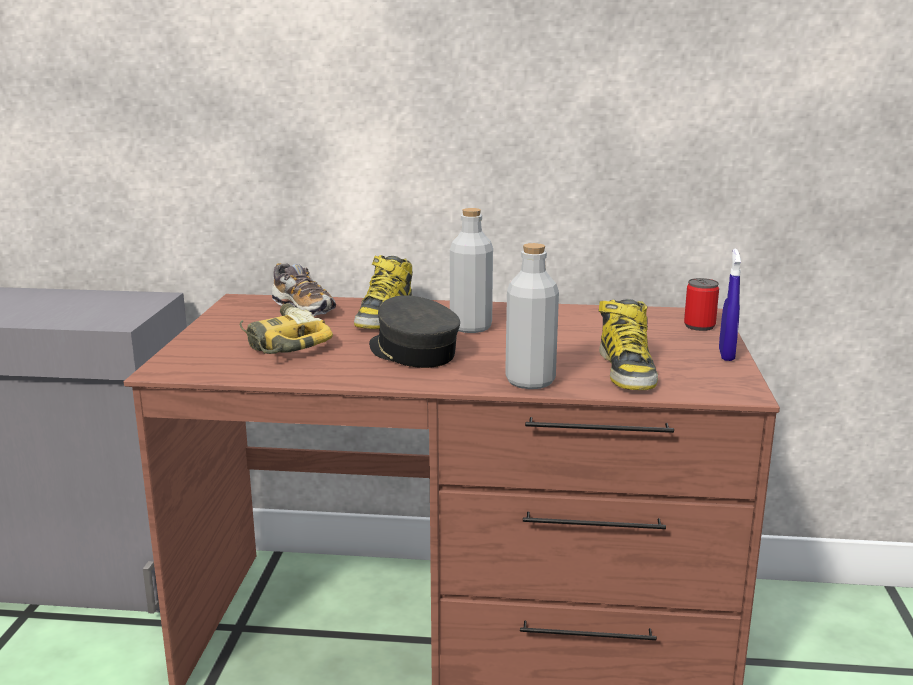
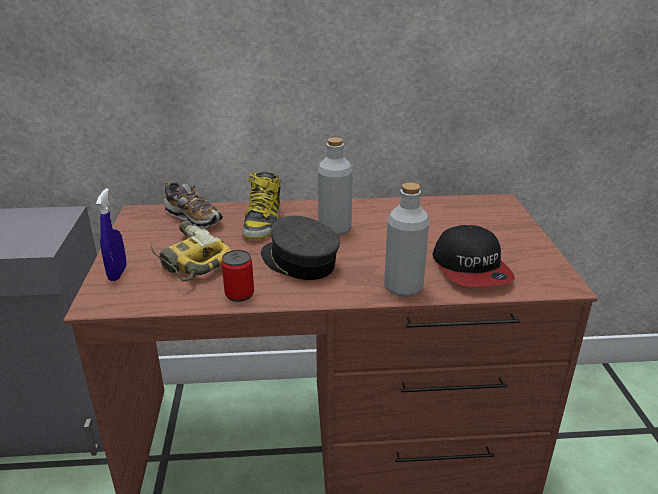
camera: 10 degrees left, 10 degrees up
(627, 371) = (471, 268): boot -> cap
(699, 326) = (503, 214): can -> can (239, 294)
(726, 355) = (535, 244): blue spray bottle -> blue spray bottle (117, 273)

